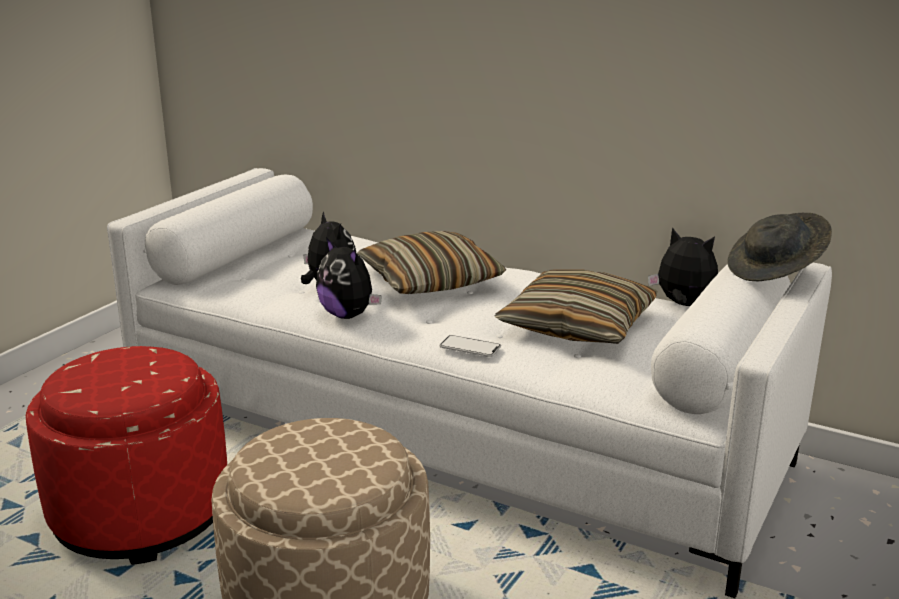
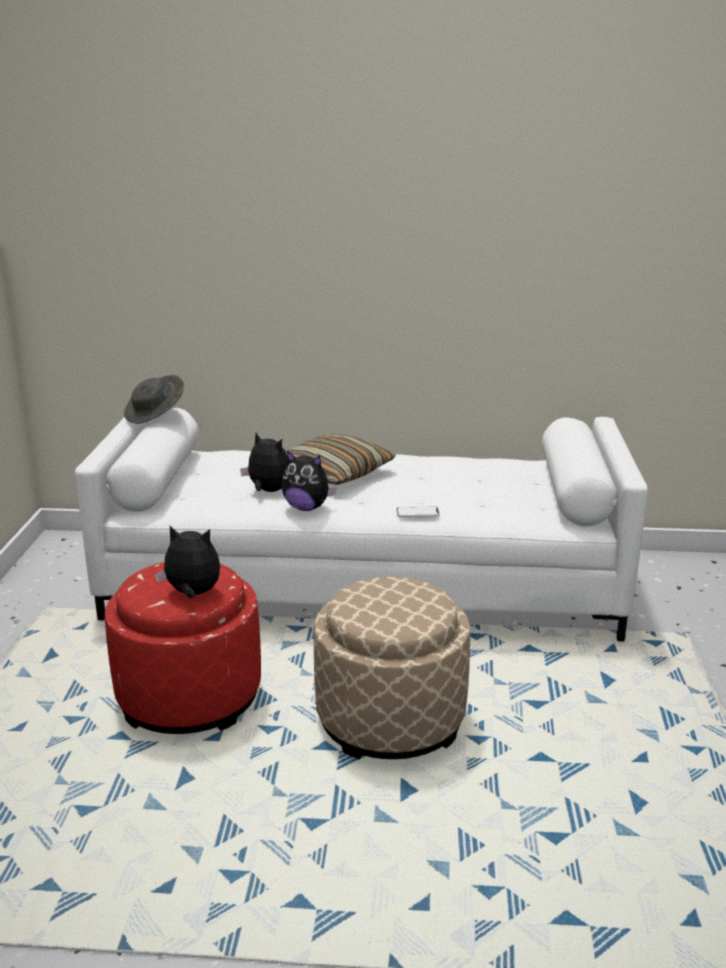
camera: 25 degrees left, 0 degrees up
(578, 325) = (466, 485): pillow -> none
(683, 305) = (516, 460): plush toy -> plush toy (192, 594)
(775, 271) = (590, 425): grey hat -> grey hat (155, 415)

